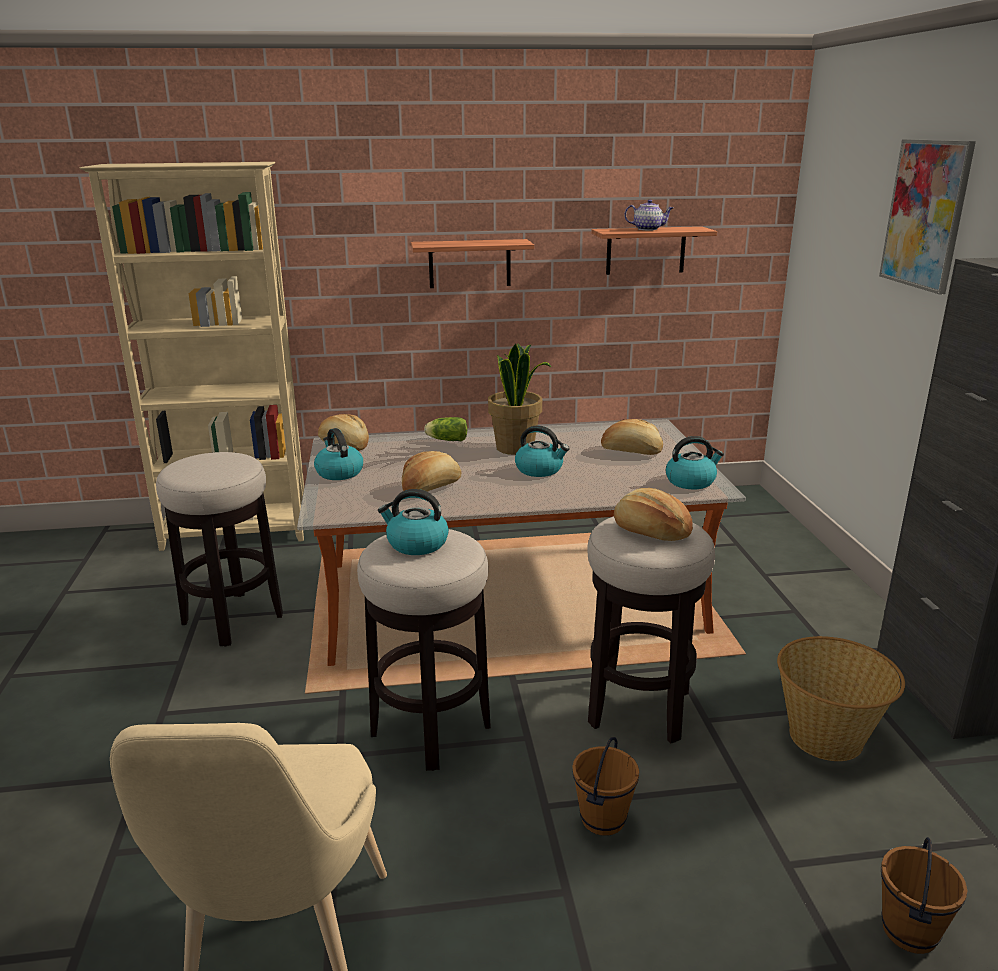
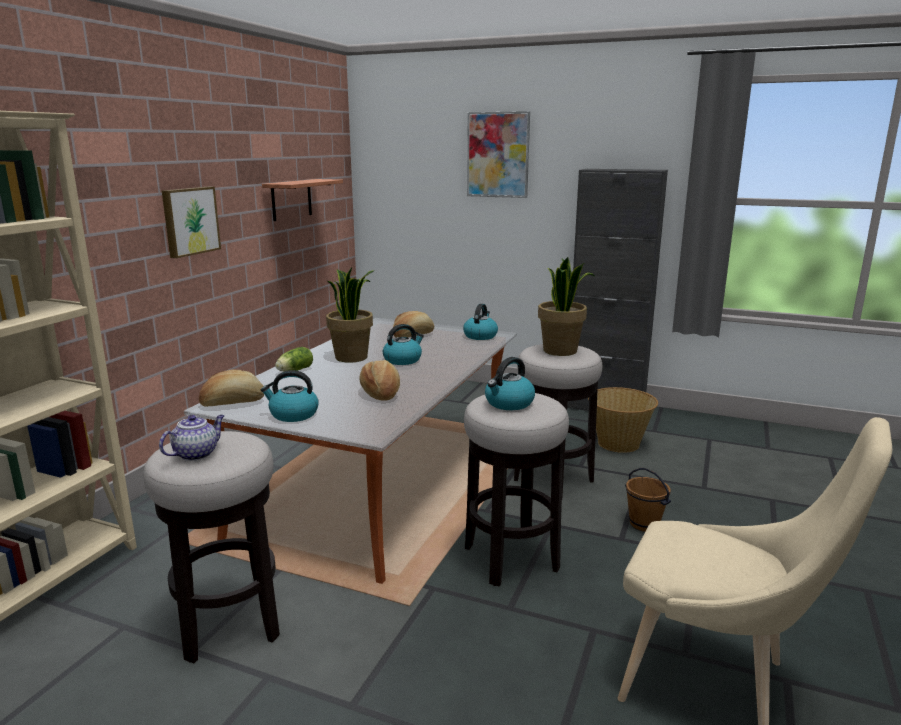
camera: 60 degrees left, 5 degrees down
(469, 263) = (189, 221): shelf -> picture
(648, 229) = (301, 181): teapot -> teapot (196, 454)
(651, 531) = (561, 351): bread -> potted plant
(910, 932) = (756, 478): brown bucket -> none

